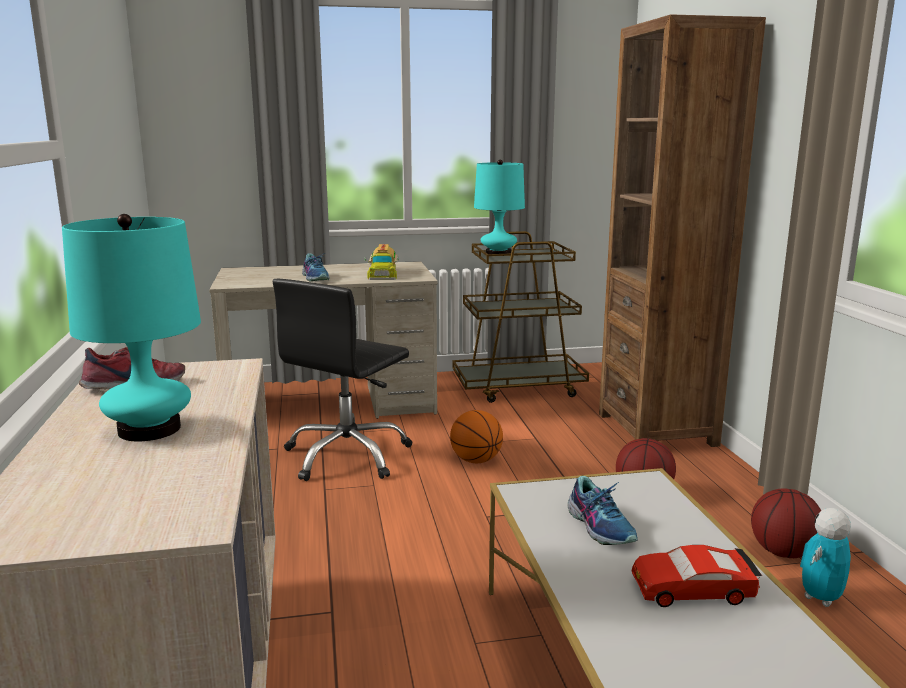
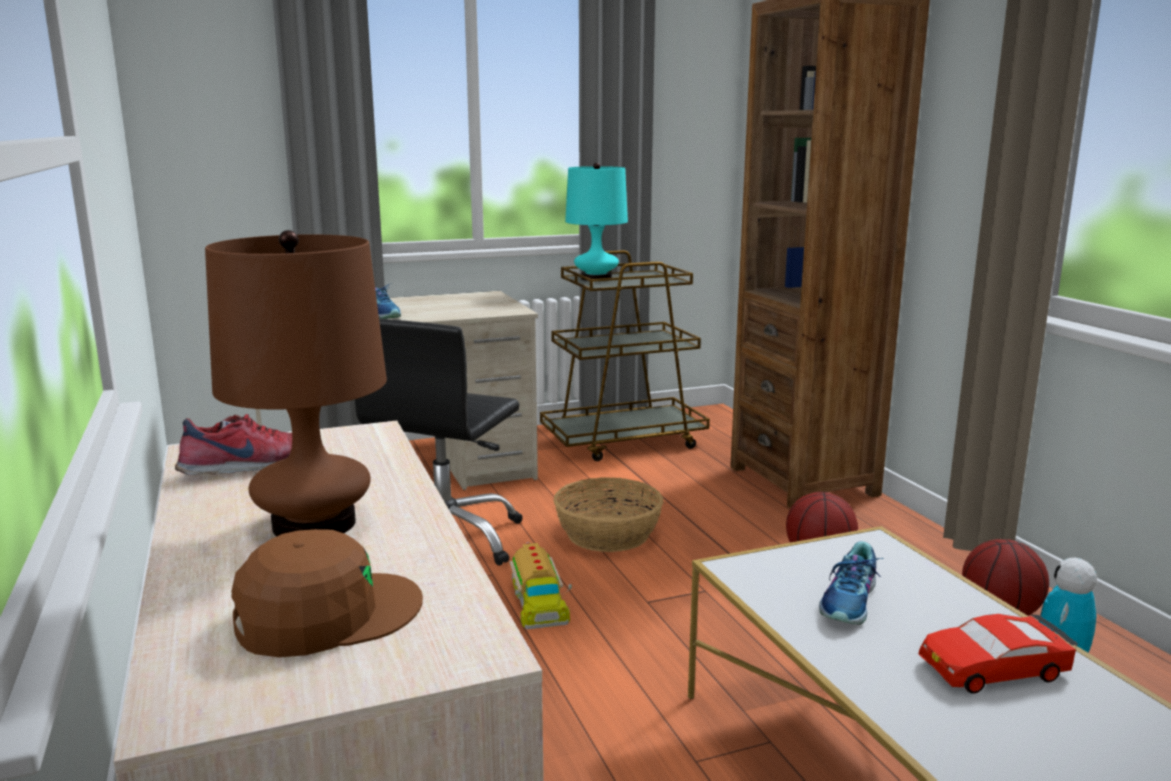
camera: 10 degrees left, 0 degrees up
(113, 491) = (326, 614): none -> brown cap
(149, 429) = (314, 524): turquoise table lamp -> brown table lamp
(382, 273) = (463, 307): toy truck -> toy truck (536, 601)
(476, 460) = (607, 534): basketball -> basket
(601, 526) = (850, 602): shoe -> shoe turned 60 degrees clockwise

